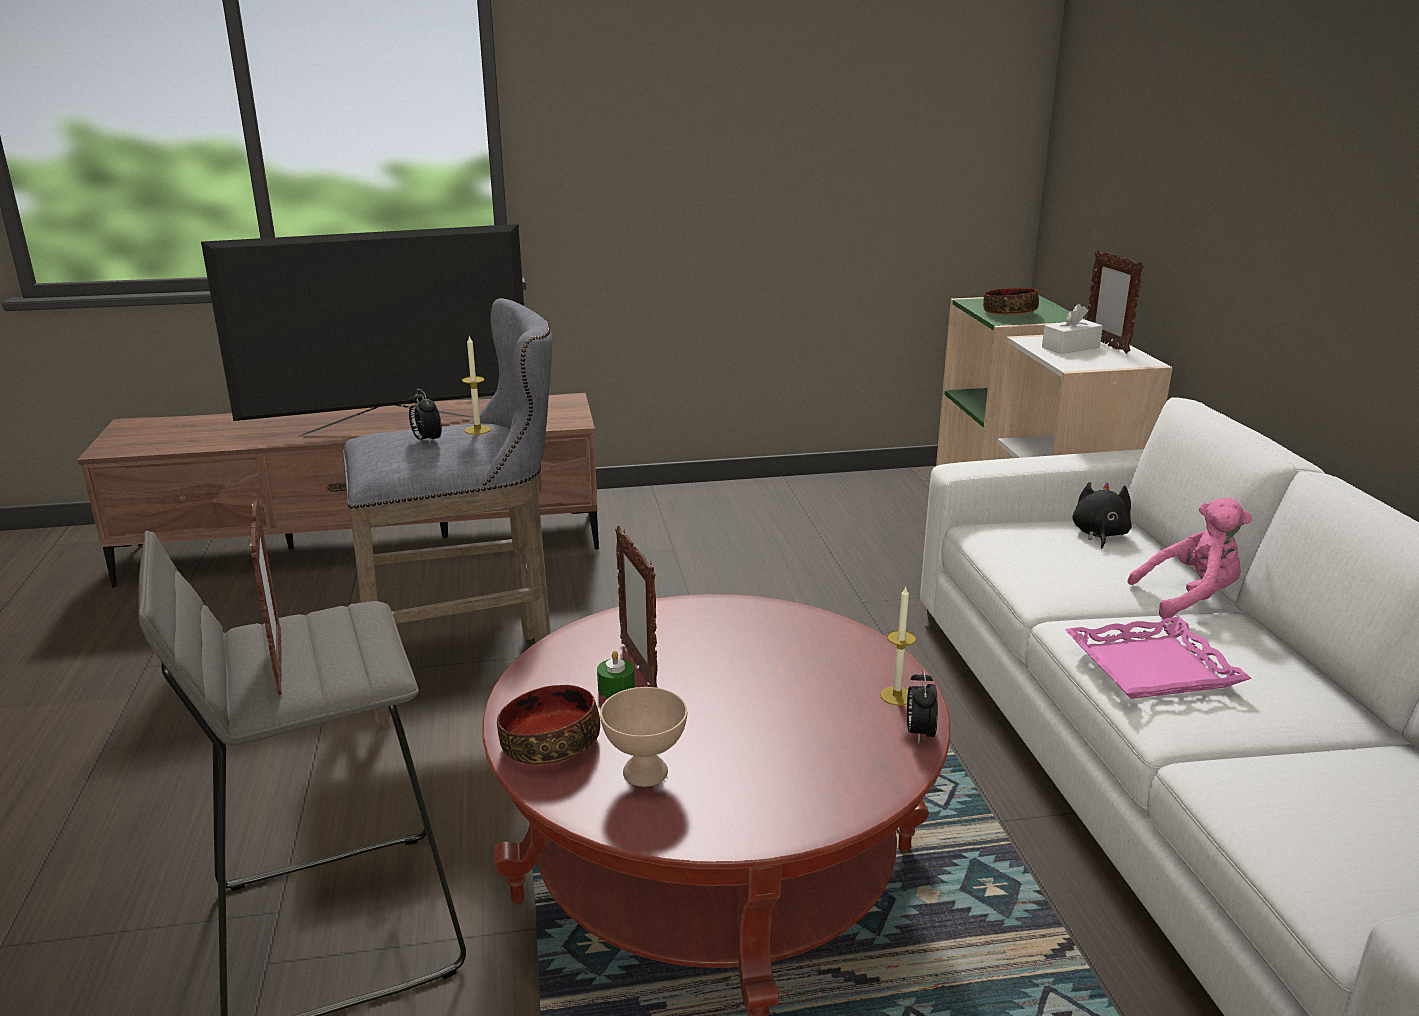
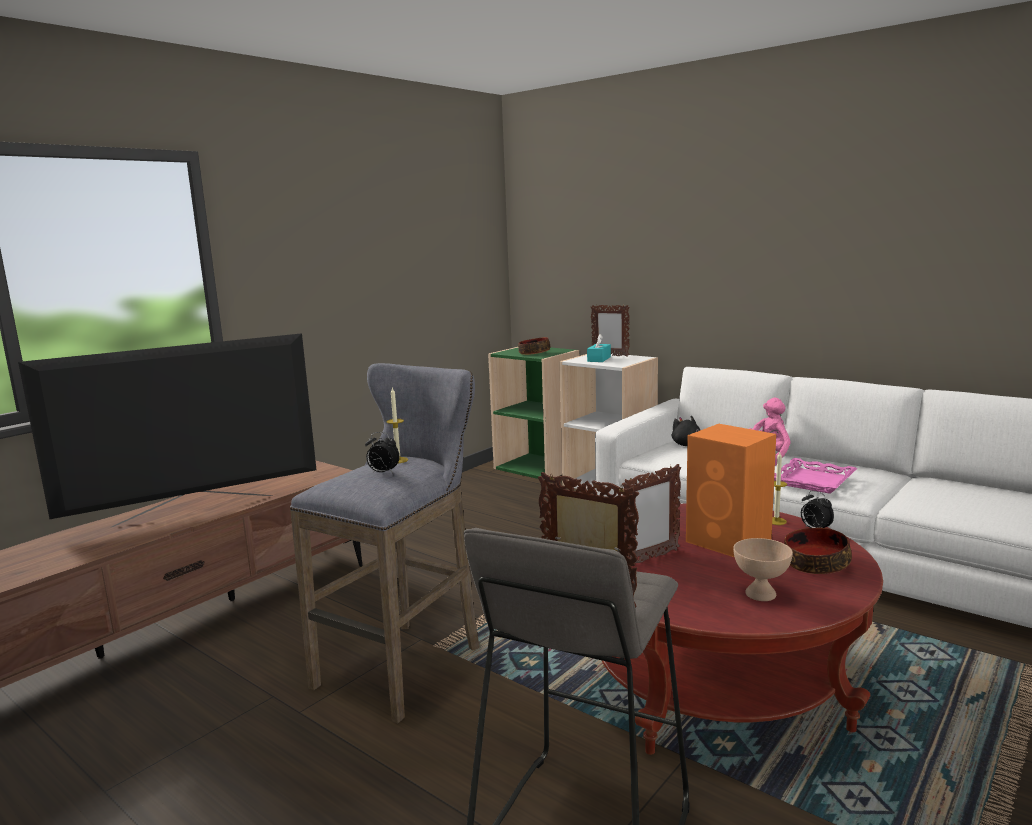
camera: 40 degrees left, 10 degrees down
(389, 426) = (196, 511): television -> television turned 150 degrees counterclockwise
(551, 743) = (693, 605): bowl -> bowl (815, 564)
(616, 688) = (664, 571): green candle -> none
(638, 666) = (651, 558): picture frame -> picture frame turned 60 degrees counterclockwise
(769, 693) = (730, 542): none -> orange speaker
(1070, 347) = (599, 359): white tissue box -> turquoise tissue box

